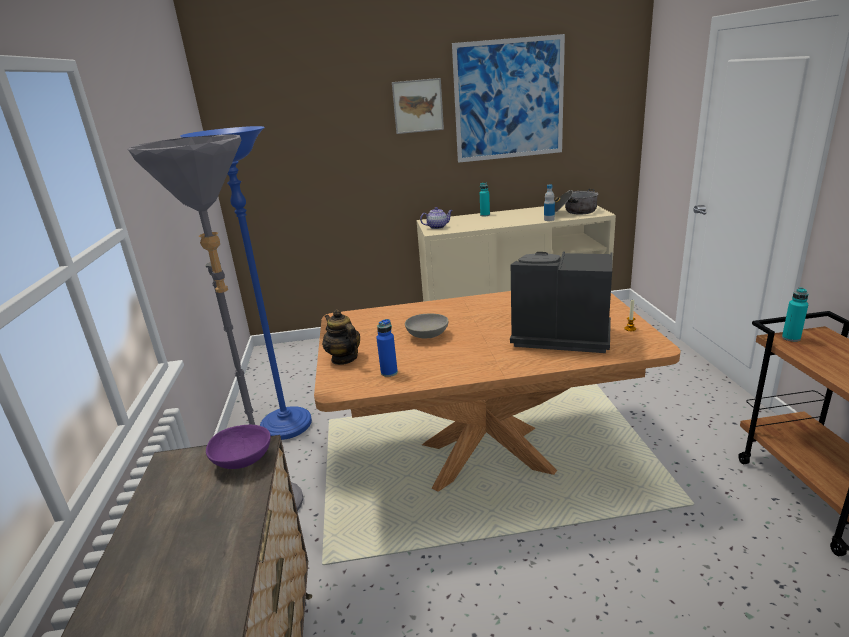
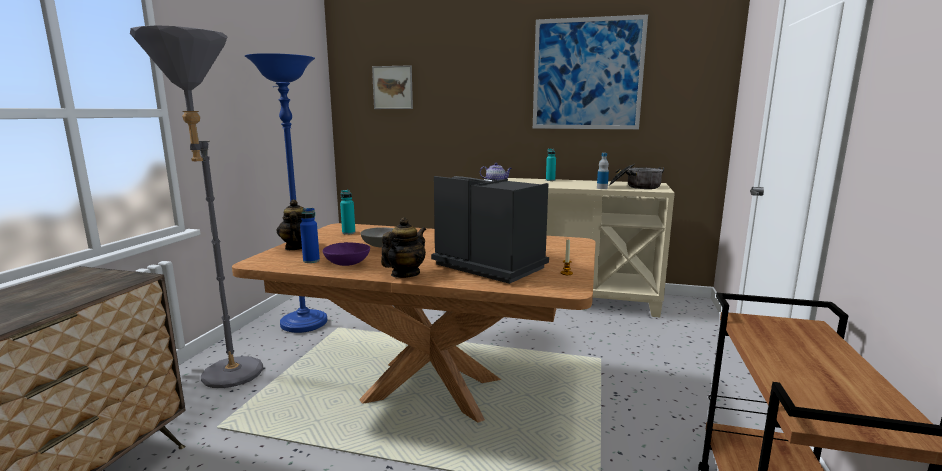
camera: 20 degrees right, 10 degrees down
(242, 460) = (113, 281): purple bowl -> purple bowl (347, 264)
(418, 106) = (500, 74): picture -> picture (392, 87)
(504, 366) = (405, 274): none -> teapot
(791, 338) = (760, 321): turquoise bottle -> turquoise bottle (348, 233)

